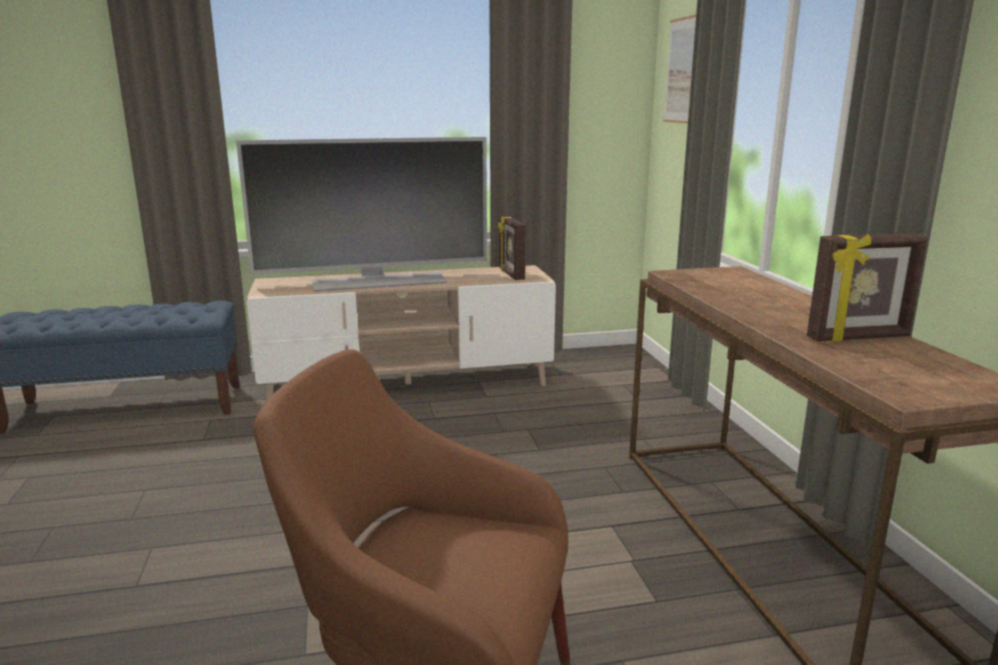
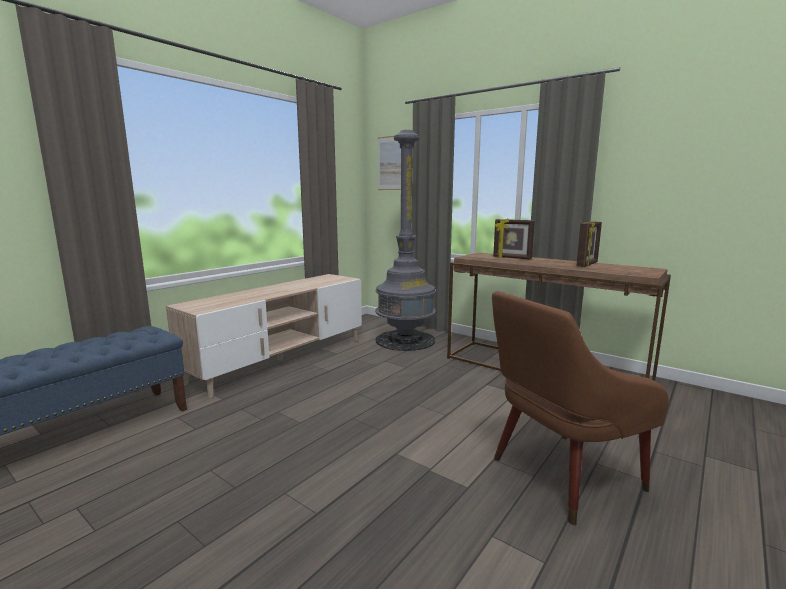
camera: 40 degrees left, 5 degrees down
(378, 281) = (263, 293): television -> none
(511, 274) = (329, 279): picture frame -> picture frame (512, 258)
(617, 405) = (405, 340): none -> grey floor lamp

